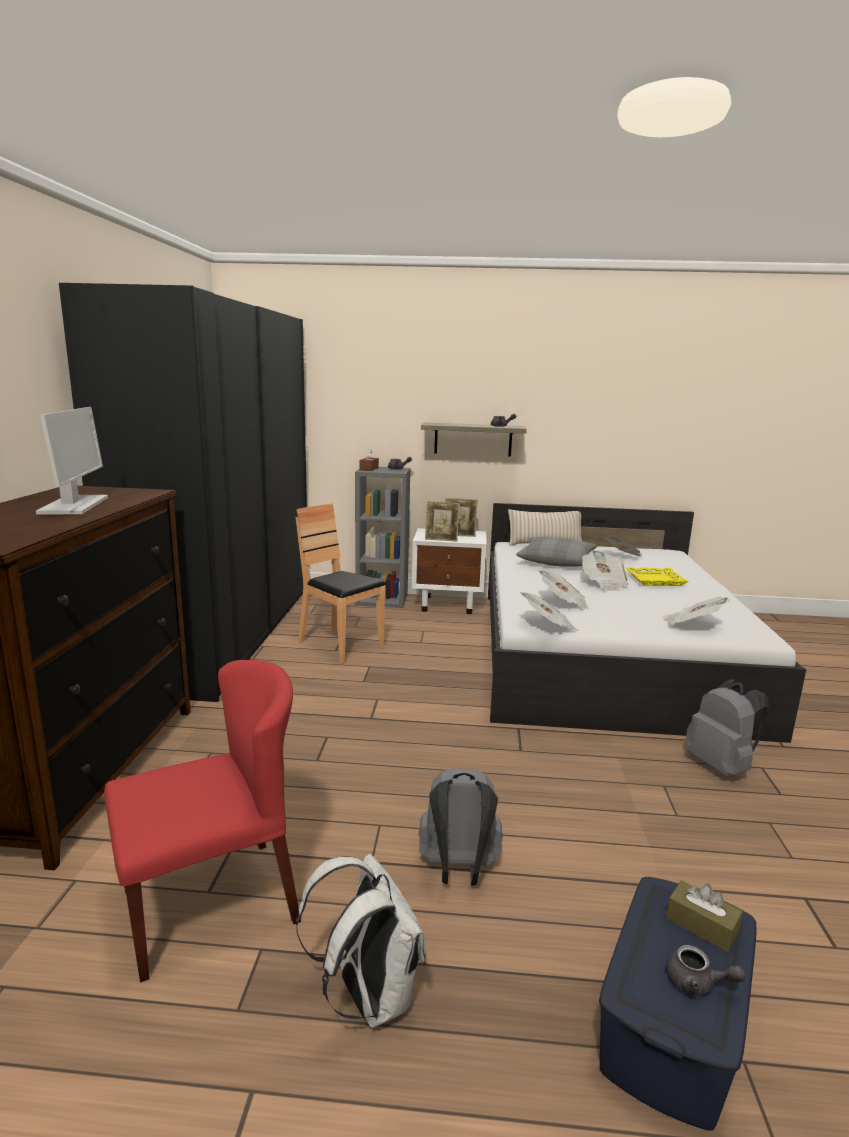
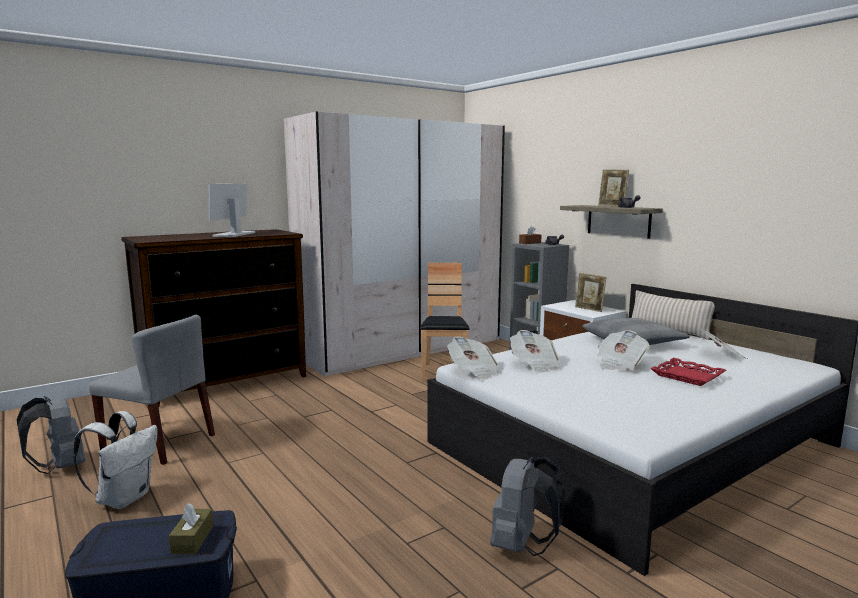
camera: 50 degrees right, 5 degrees down
(74, 505) = (234, 234): monitor -> monitor turned 150 degrees clockwise
(212, 903) = (160, 442): red chair -> grey chair
(227, 632) = (403, 348): black wardrobe -> beige wardrobe
(441, 540) = (563, 309): picture frame -> picture frame (612, 206)
(458, 870) = (245, 486): grey backpack -> grey backpack (60, 467)
(655, 580) = (687, 376): yellow tray -> red tray
(691, 625) = (597, 408): newspaper -> none
(697, 984) = (132, 549): grey teapot -> none

